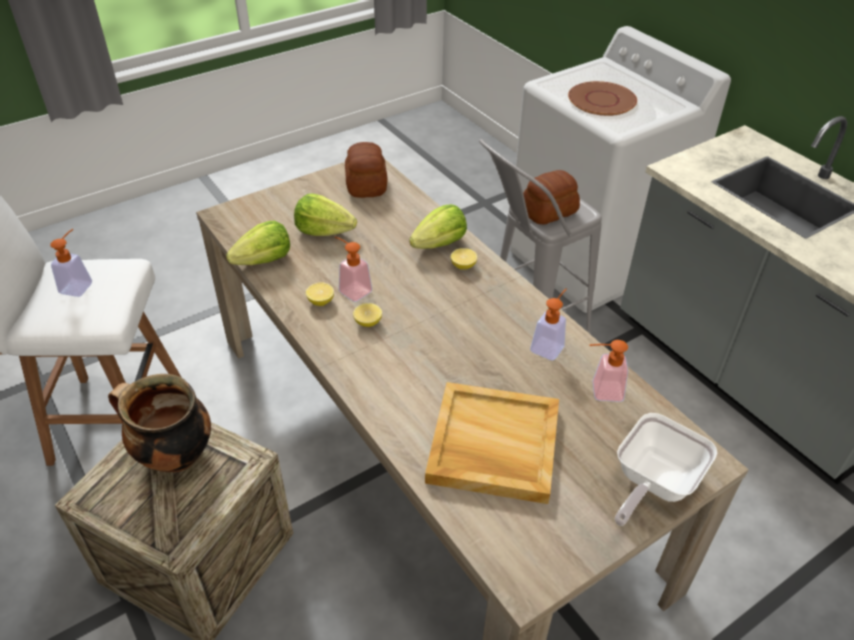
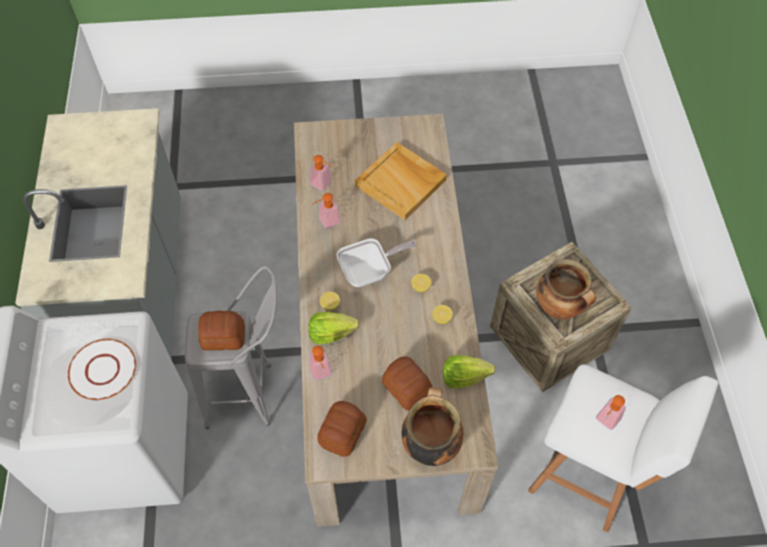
camera: 150 degrees left, 15 degrees up
(274, 204) = (430, 444): none -> cooking pot
(324, 231) = (406, 389): lettuce -> bread
(351, 289) = (416, 319): soap dispenser -> soap dispenser (322, 374)
(601, 100) = (103, 370): brown plate -> white plate
(652, 483) = (342, 135): frying pan -> frying pan (370, 271)

